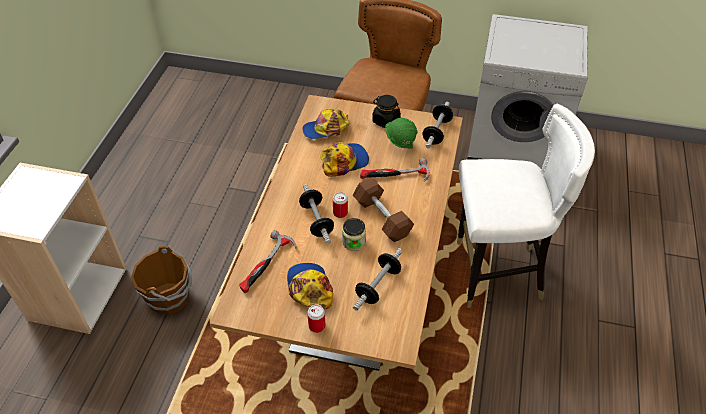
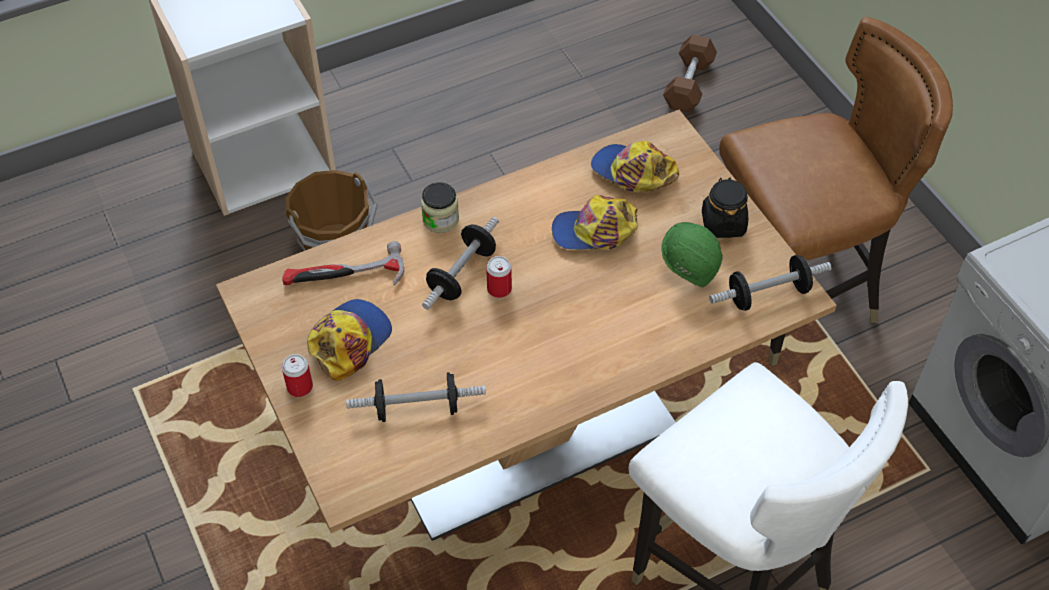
camera: 50 degrees right, 5 degrees up
(344, 161) = (594, 231): cap -> cap turned 150 degrees clockwise
(353, 242) = (464, 335): jar -> jar (440, 219)
(382, 218) = (536, 338): brown dumbbell -> brown dumbbell (688, 84)
(394, 175) = (627, 301): hammer -> none

